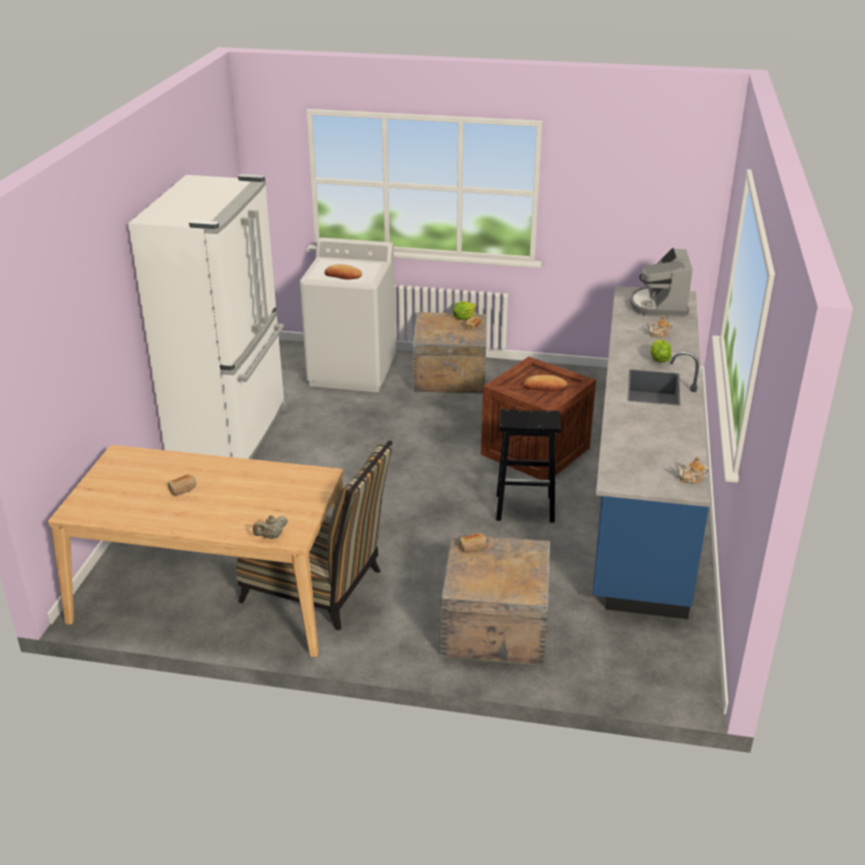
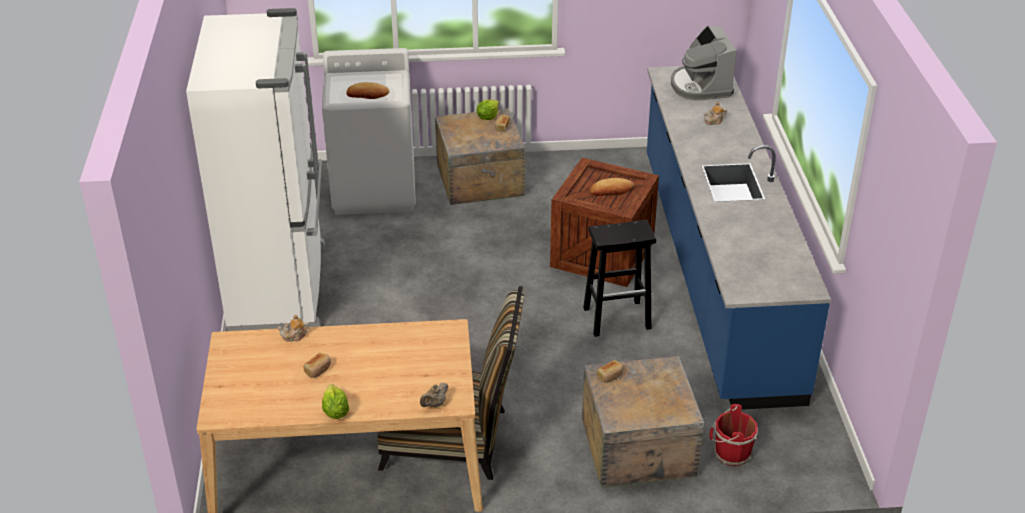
camera: 15 degrees left, 5 degrees up
(586, 650) = (730, 453): none -> red bucket
(658, 360) = (725, 150): lettuce -> lettuce (335, 412)
(691, 479) = (805, 278): teapot -> teapot (294, 336)

